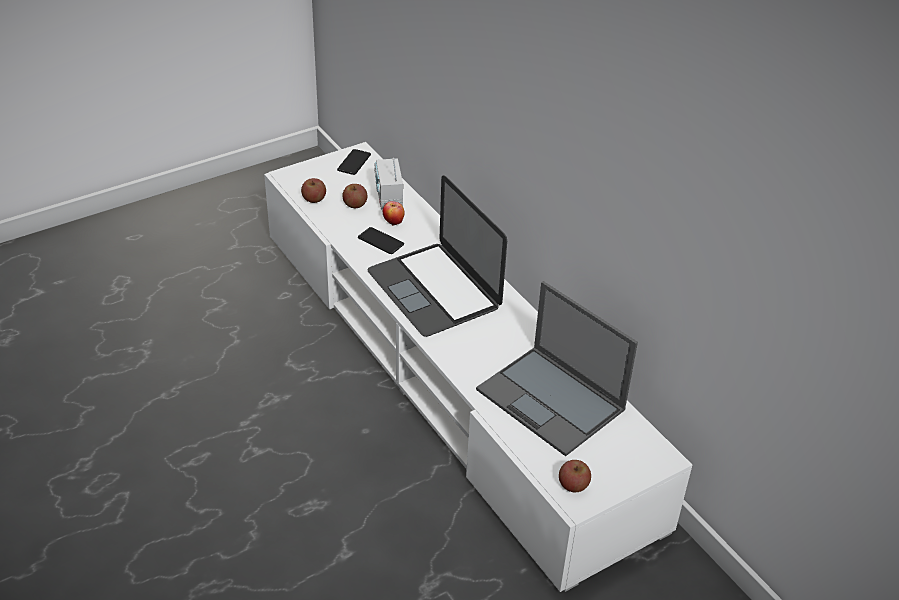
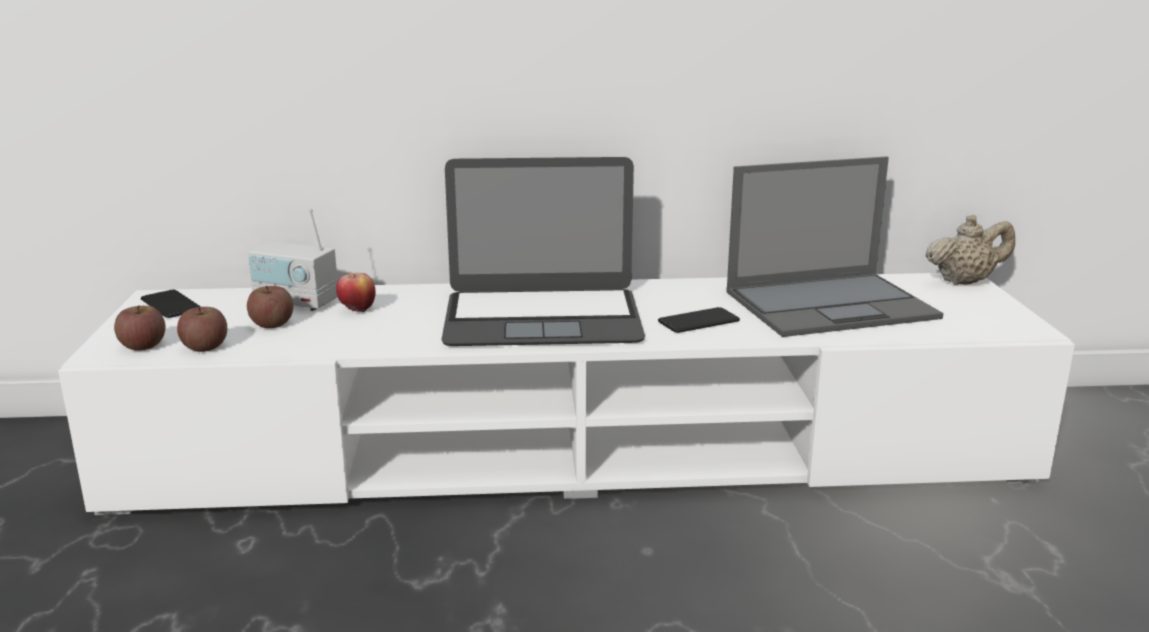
camera: 60 degrees left, 20 degrees down
(380, 241) = (387, 326): phone -> phone (698, 322)
(573, 485) = (997, 326): apple -> apple (143, 346)
(658, 459) = (965, 281): none -> beige teapot

